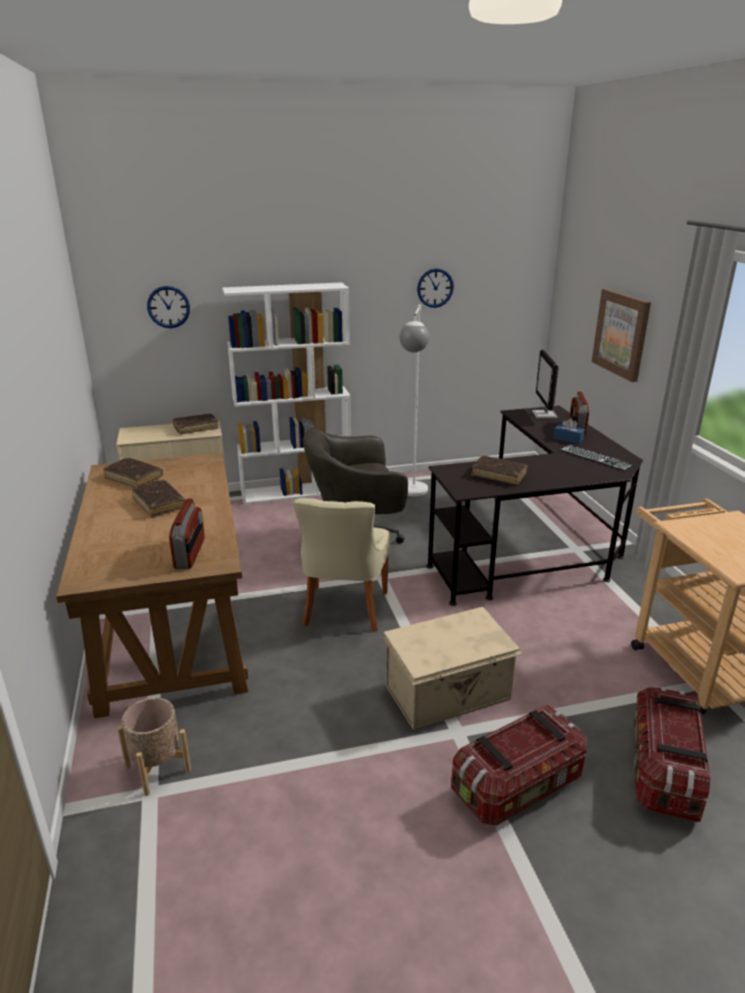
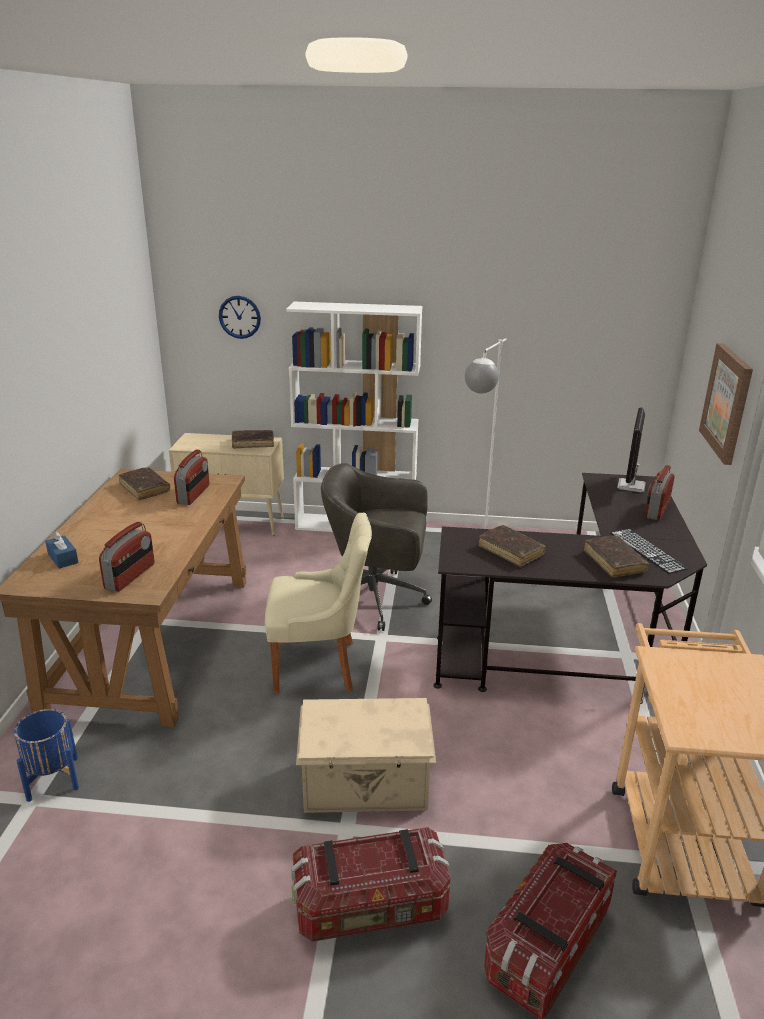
camera: 20 degrees right, 0 degrees up
(158, 768) = (53, 778): beige planter -> blue planter
(159, 504) = (145, 519): brown book -> brown book (614, 562)
(188, 475) = (194, 494): none -> radio
(344, 610) = (319, 666): beige chair -> beige chair turned 120 degrees counterclockwise
(435, 288) = (533, 320): wall clock -> none
(568, 439) = (633, 521): blue tissue box -> blue tissue box (63, 558)

